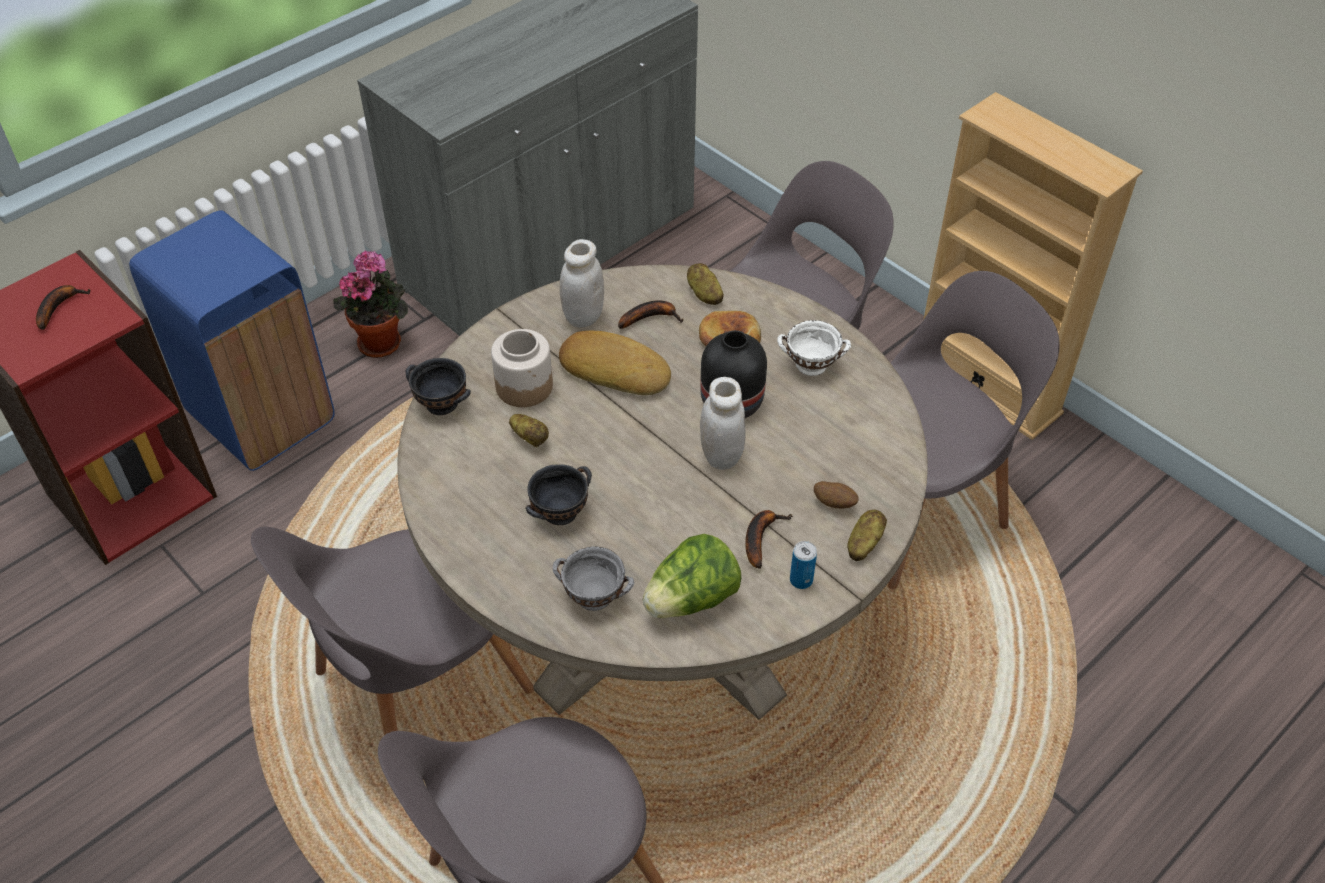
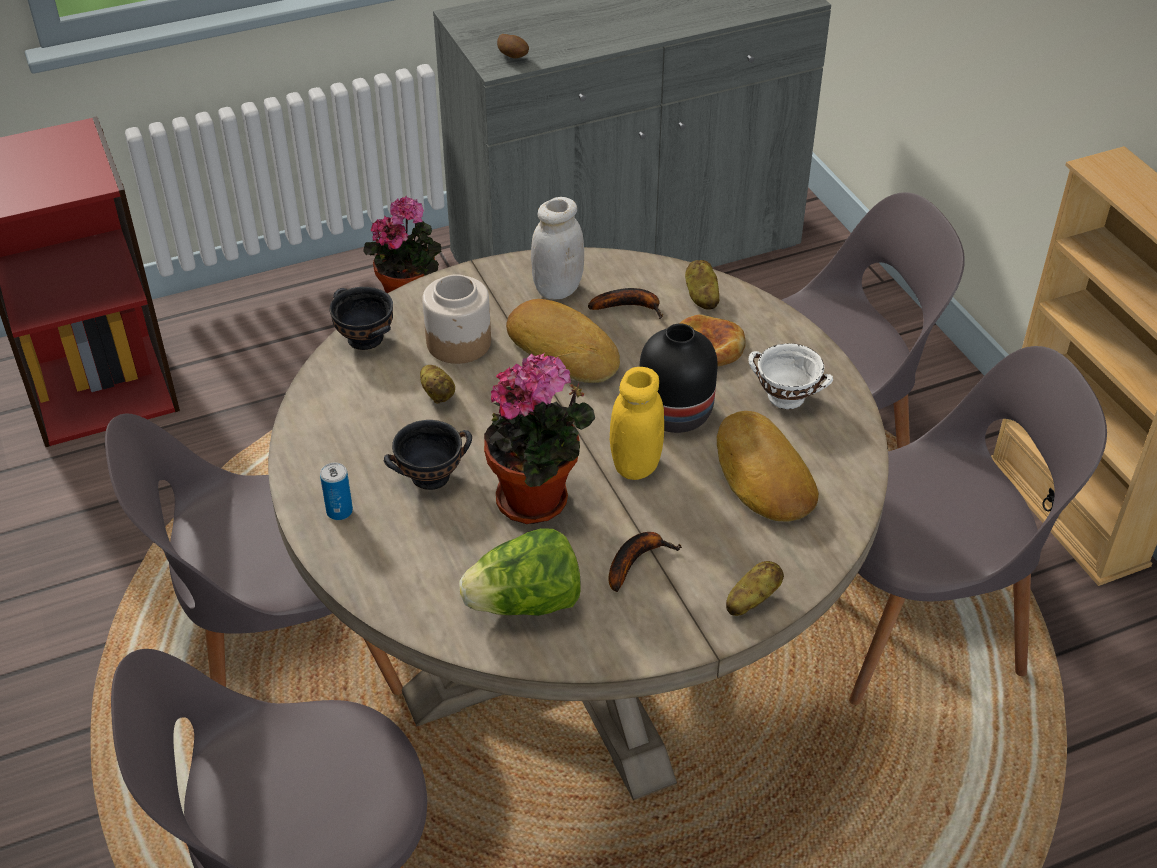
camera: 20 degrees right, 5 degrees down
(59, 307) = (49, 163): banana -> none
(262, 415) = (259, 344): blue trash can -> none
(593, 595) = (421, 569): grey bowl -> none
(659, 508) = (539, 500): none -> potted plant
(721, 456) = (635, 465): white jar -> yellow jar
(801, 580) = (659, 618): can -> can (339, 511)
(823, 438) = (761, 476): none -> bread
(834, 503) = (739, 548): potato -> potato (513, 57)

